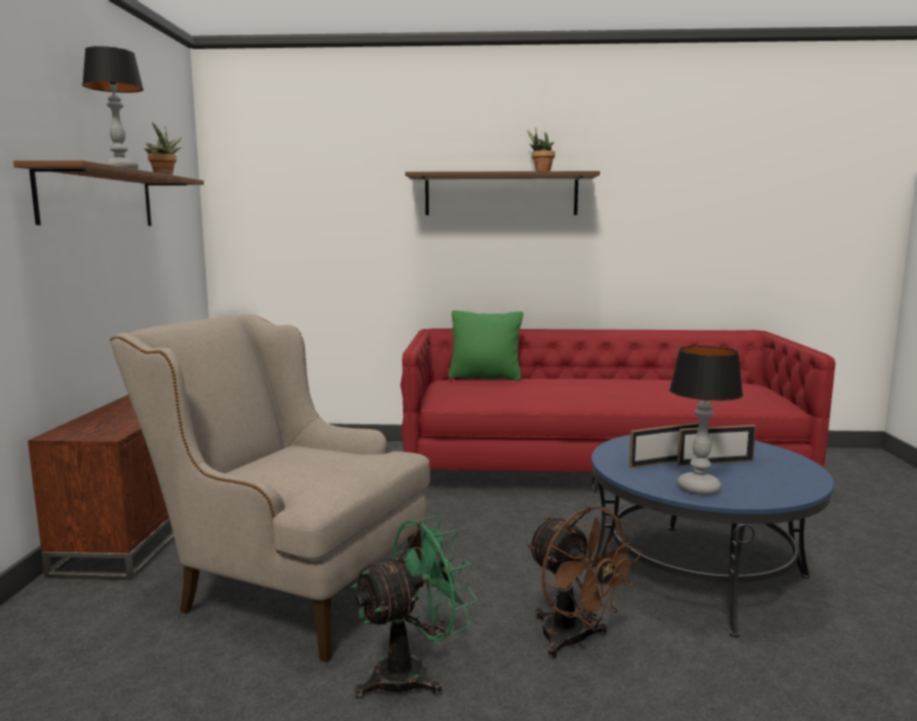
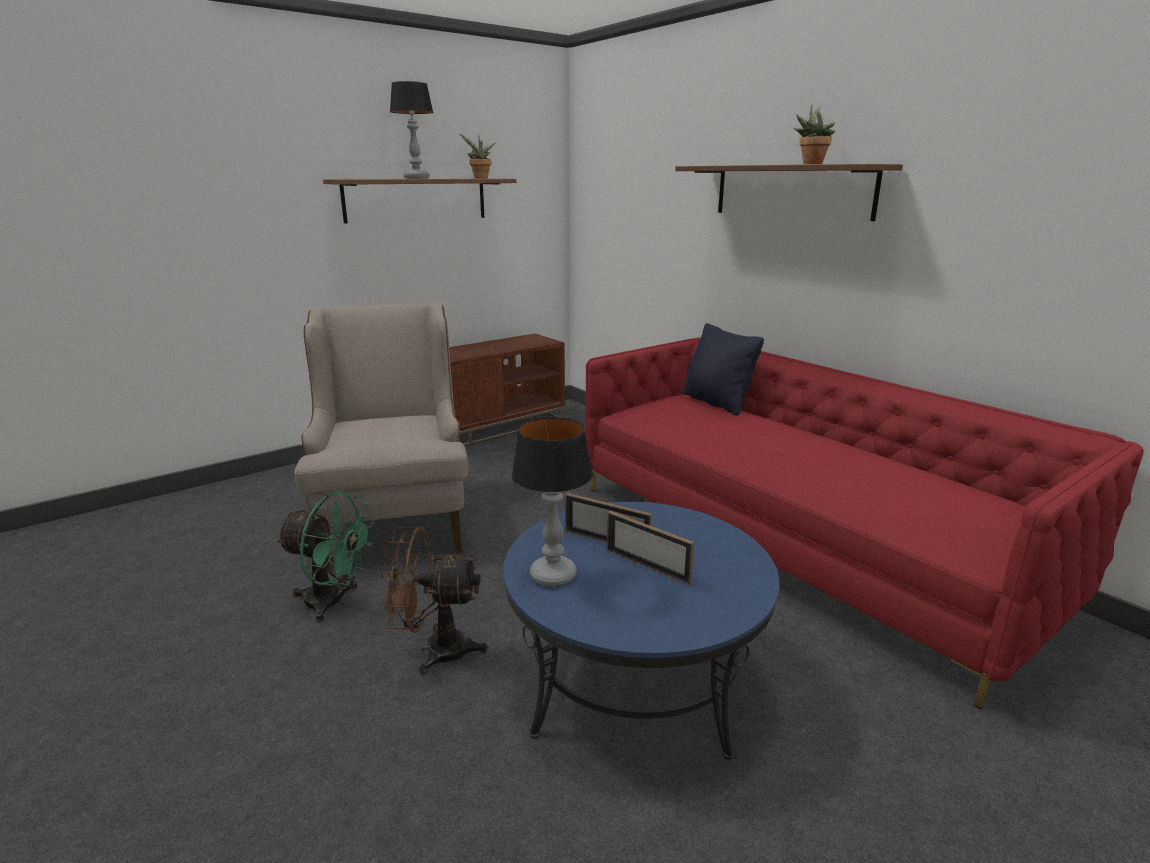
camera: 50 degrees right, 10 degrees up
(485, 377) = (717, 403): green pillow -> black pillow
(574, 641) = (435, 650): brown fan -> brown fan turned 75 degrees clockwise

